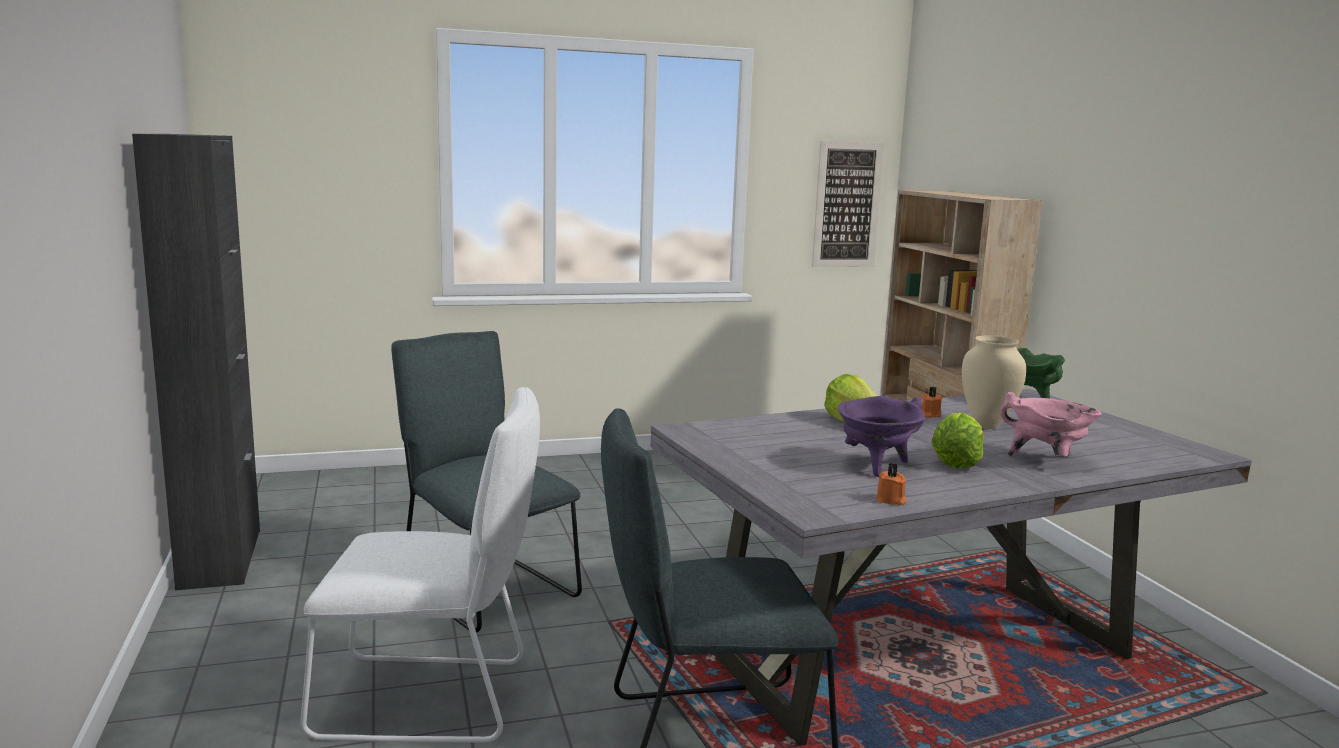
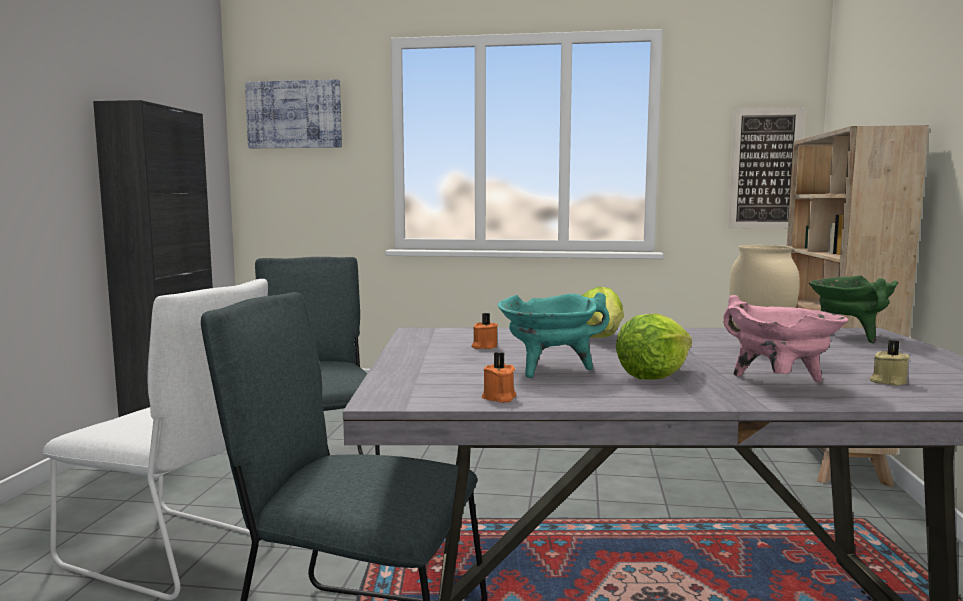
camera: 25 degrees right, 5 degrees down
(297, 119) = (294, 114): none -> picture
(876, 466) = (549, 370): purple cooking pot -> turquoise cooking pot
(929, 415) = (704, 338): orange candle -> orange candle (484, 346)
(1104, 450) = (887, 381): none -> beige candle

